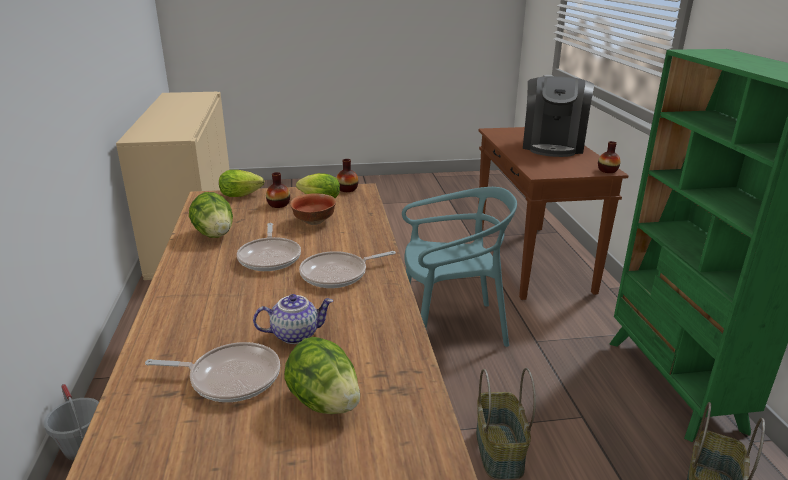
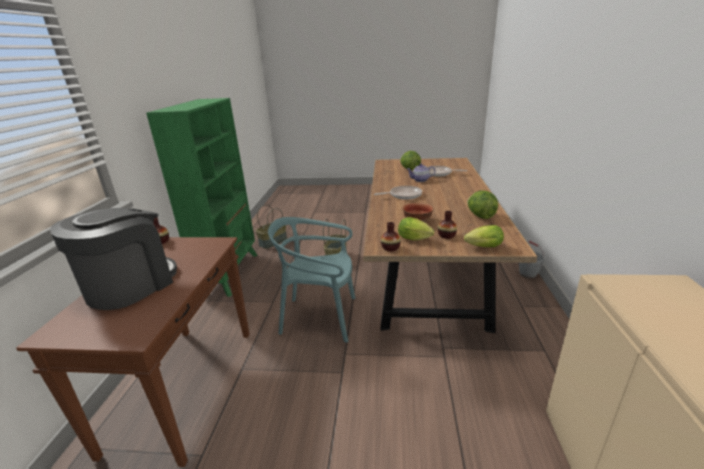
camera: 165 degrees left, 0 degrees up
(270, 257) = (439, 203): frying pan -> none

